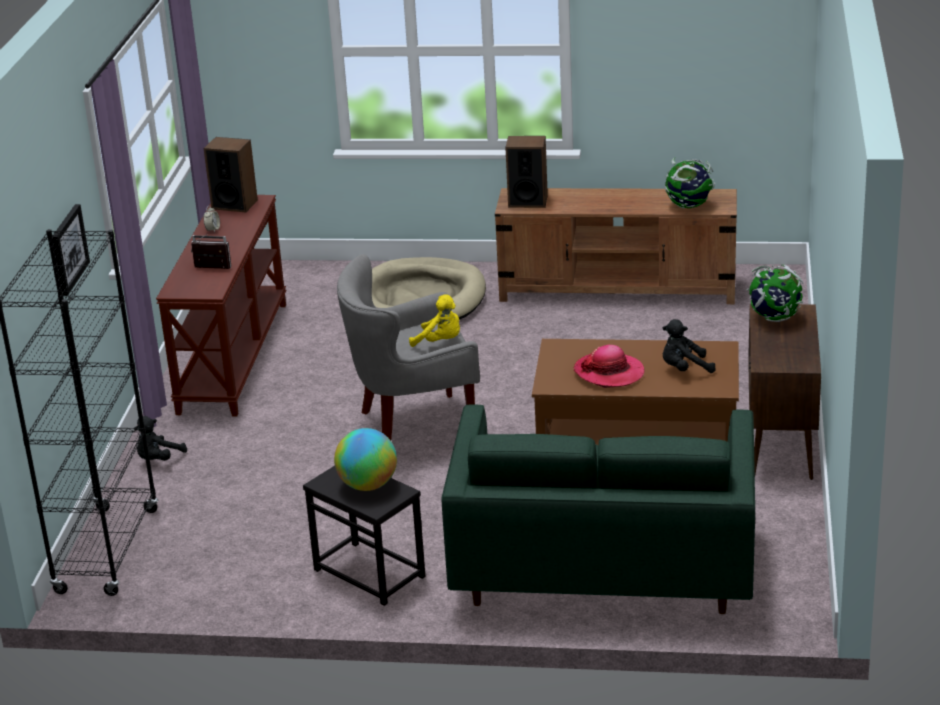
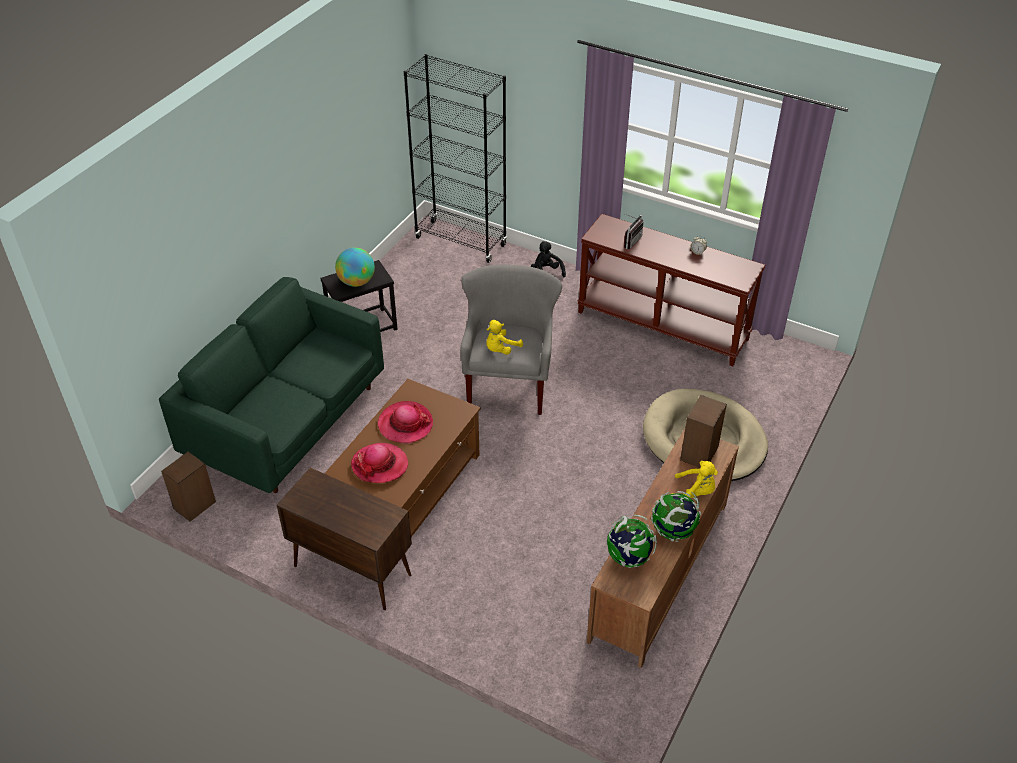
camera: 110 degrees right, 15 degrees up
(68, 249) = (540, 112): picture -> none
(234, 204) = (739, 269): speaker -> speaker (195, 505)
(581, 195) = (695, 492): none -> yellow plush toy
(684, 369) = (380, 465): black plush toy -> hat
(774, 318) = (374, 515): globe -> globe (673, 531)

